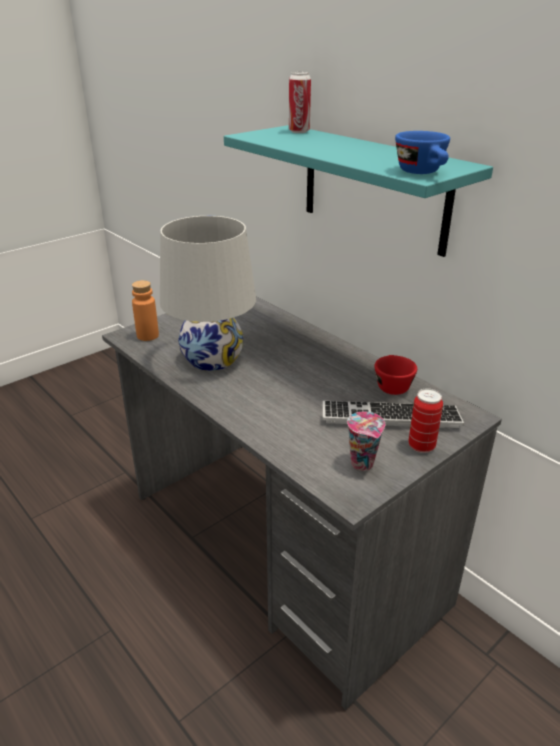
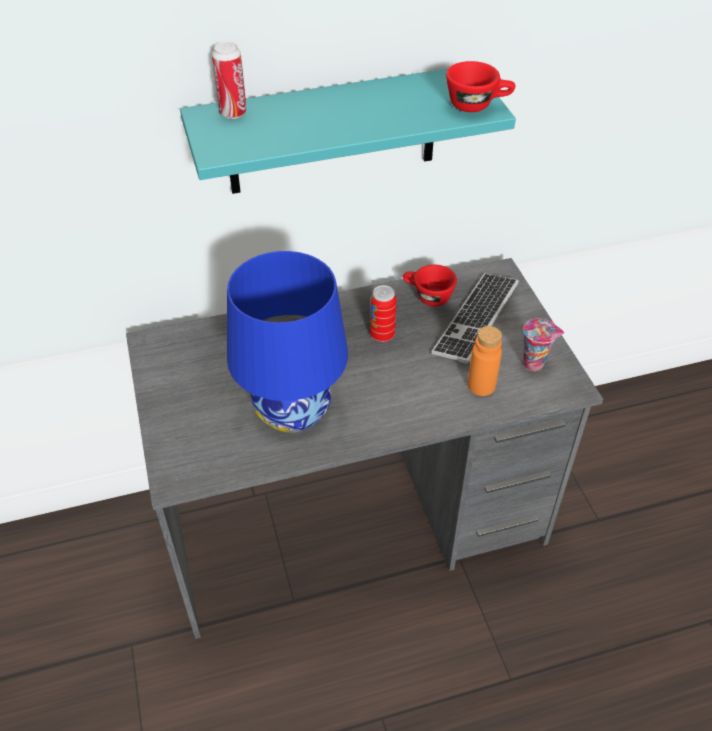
camera: 65 degrees left, 15 degrees up
(147, 335) = (192, 456): orange bottle -> orange bottle (481, 385)
(212, 358) = (293, 410): white table lamp -> blue table lamp
(421, 446) = (526, 319): can -> can (382, 335)
(423, 173) = (477, 105): blue cup -> red cup

